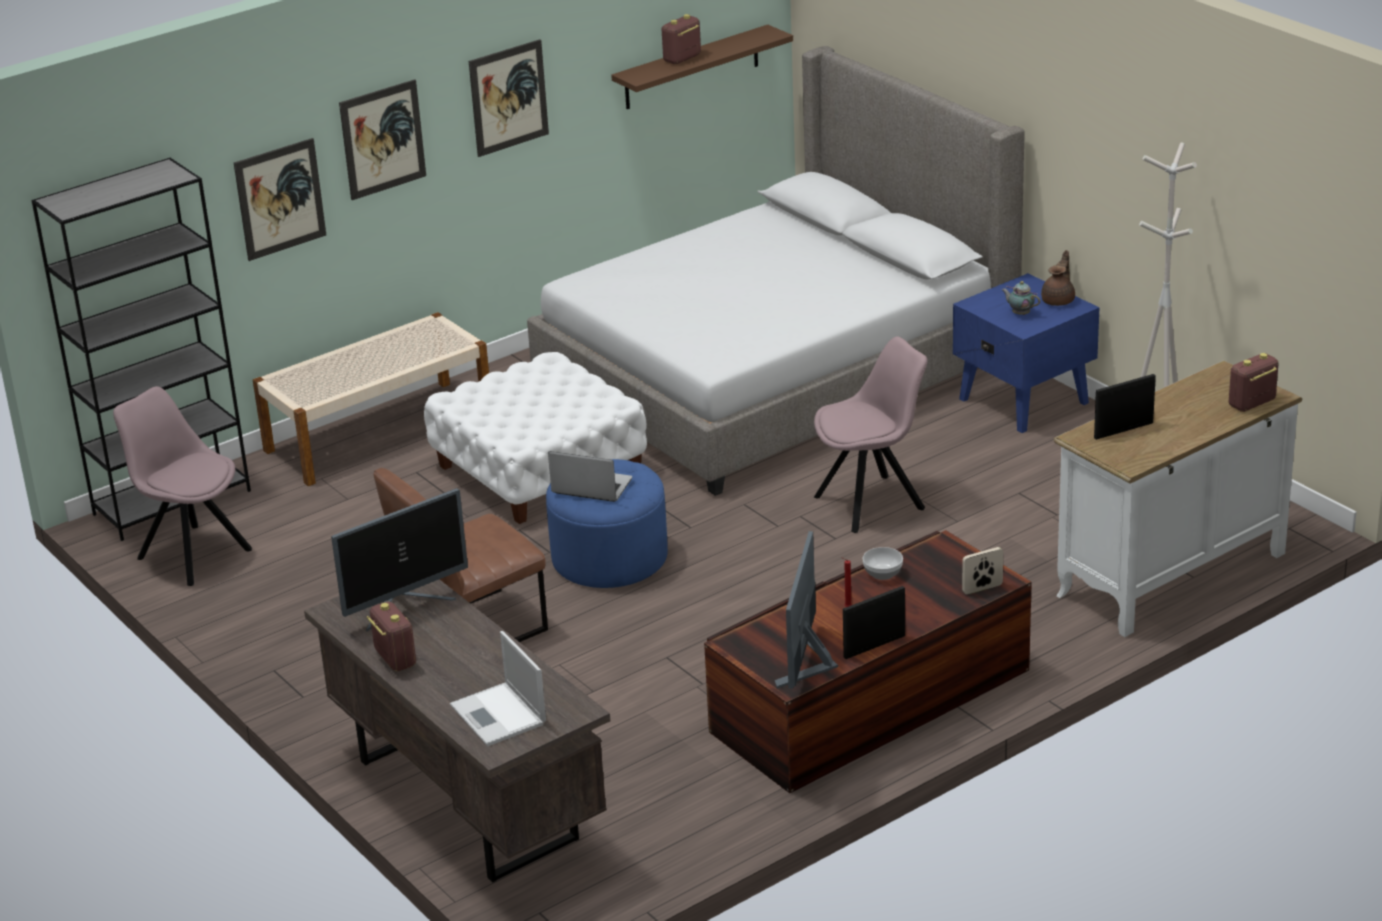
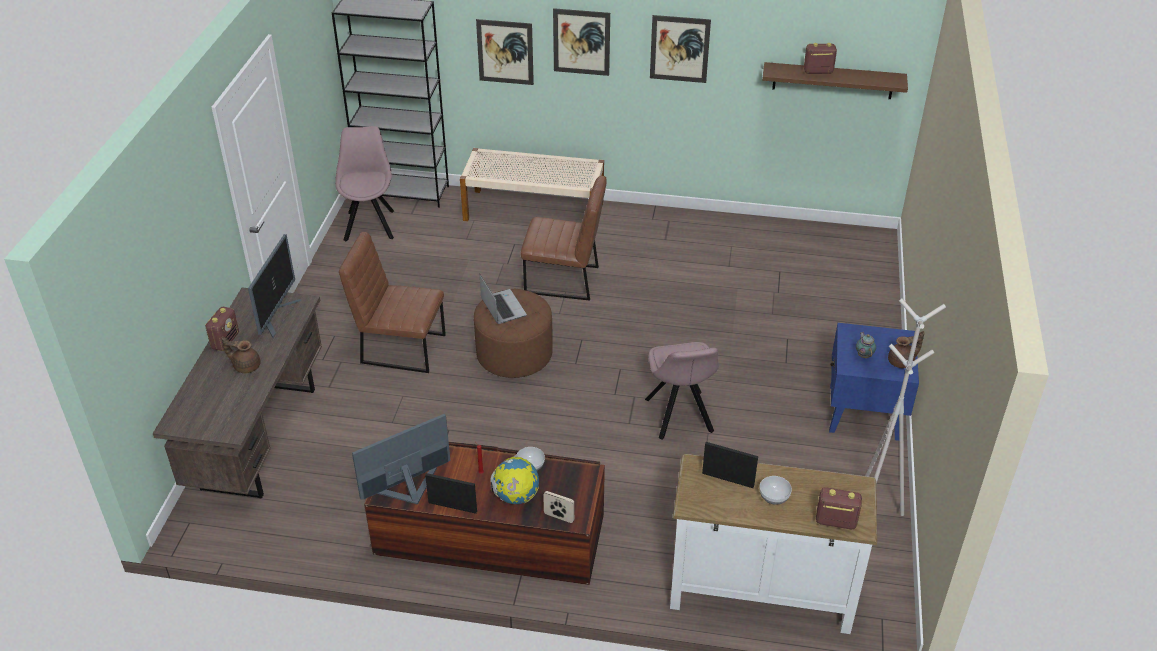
camera: 45 degrees right, 10 degrees up
(405, 605) = (276, 315): monitor -> monitor turned 90 degrees counterclockwise
(469, 660) = (246, 366): none -> brown teapot
(499, 715) = (204, 407): laptop -> none
(539, 470) = (564, 280): white ottoman -> brown chair
(609, 558) = (514, 353): blue ottoman -> brown ottoman
(774, 374) = (759, 301): bed -> none
(870, 503) = (679, 415): pink chair -> pink chair turned 60 degrees clockwise
(916, 601) = (516, 497): none -> globe
(1178, 418) = (773, 497): none -> bowl

